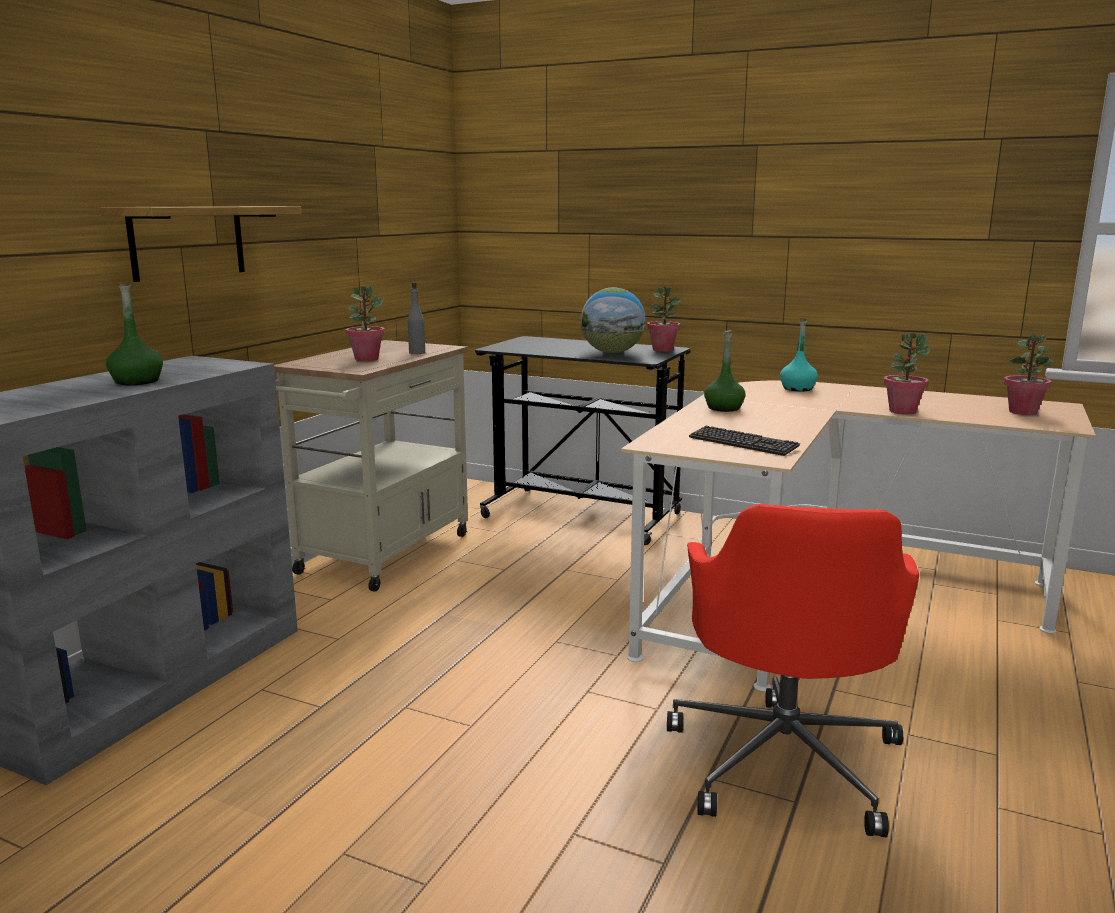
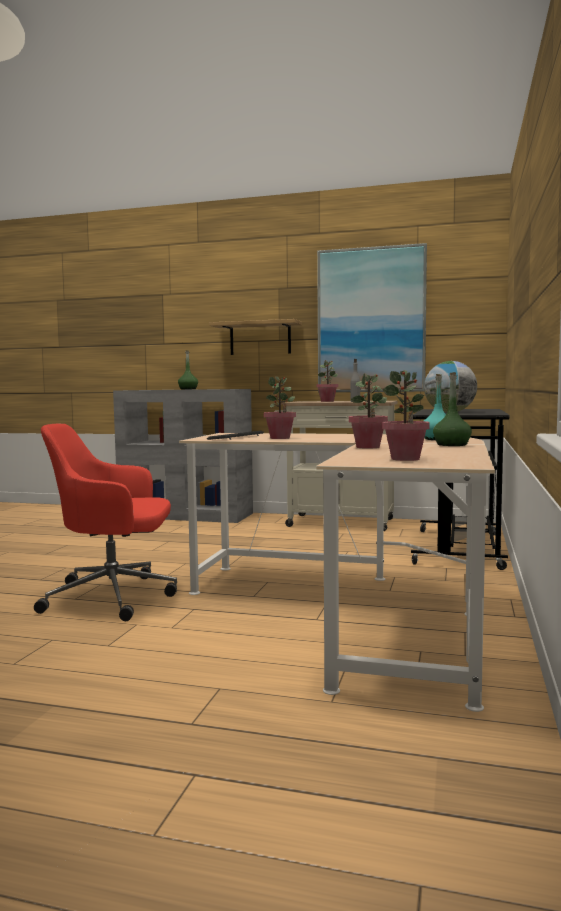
camera: 80 degrees right, 10 degrees down
(343, 209) = (371, 320): none -> picture
(662, 349) = (483, 414): potted plant -> potted plant (280, 438)
(723, 408) = (337, 435): green bottle -> green bottle (451, 445)

